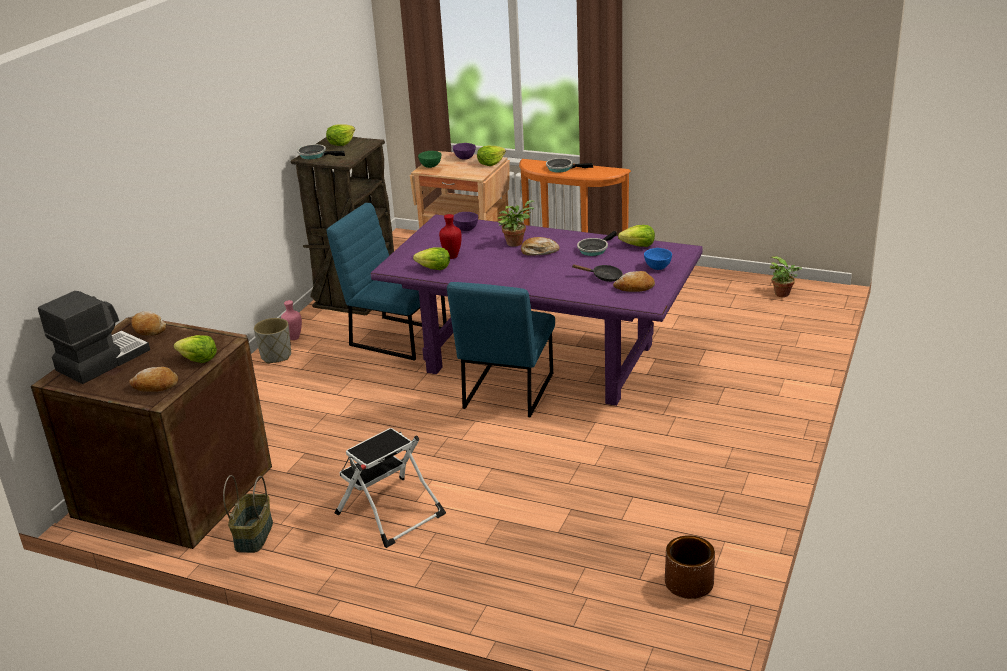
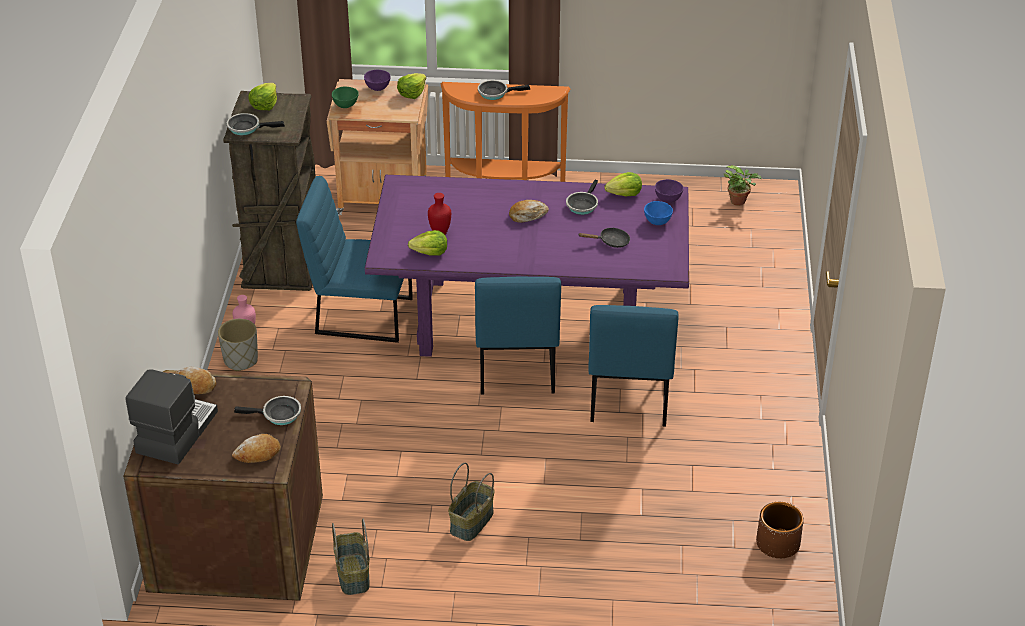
camera: 20 degrees left, 10 degrees up
(198, 359) = (278, 415): lettuce -> frying pan
(390, 511) = (472, 522): step ladder -> basket
(466, 229) = (432, 192): purple bowl -> purple bowl (667, 199)
(515, 242) = (496, 205): potted plant -> none
(599, 429) = (628, 396): none -> blue chair
(635, 287) = (647, 251): bread -> none

